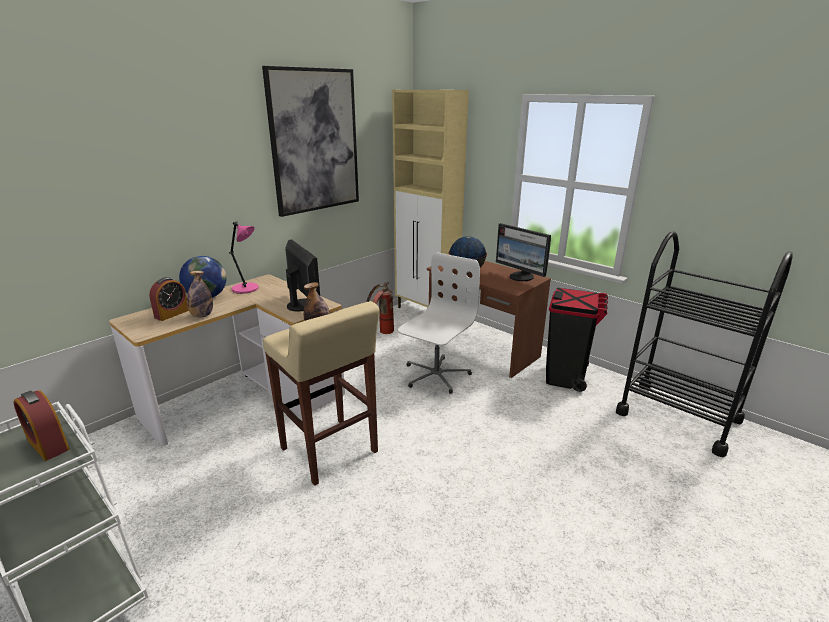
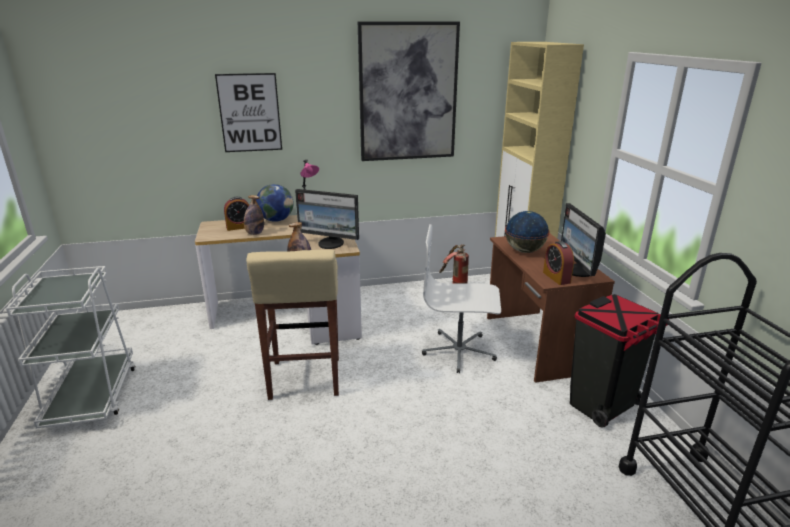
camera: 35 degrees right, 0 degrees up
(48, 445) = (76, 290): alarm clock -> alarm clock (556, 277)
(154, 175) = (250, 113): none -> picture
(303, 305) = (331, 244): monitor -> monitor turned 105 degrees clockwise
(435, 375) = (459, 351): white office chair -> white office chair turned 150 degrees counterclockwise

